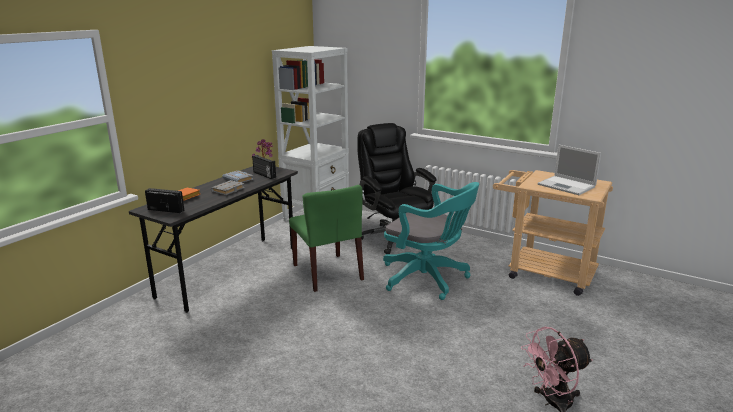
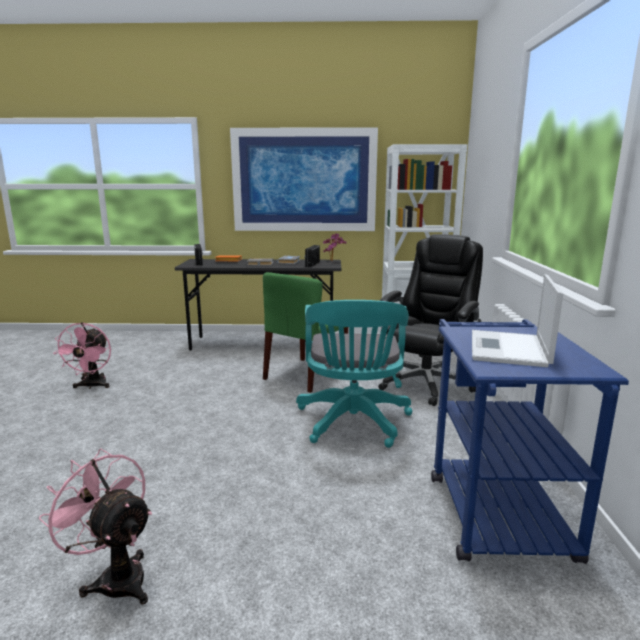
camera: 60 degrees right, 5 degrees down
(212, 389) = (92, 386): none -> pink fan
(213, 91) = (304, 180): none -> picture
(543, 272) = (493, 506): beige cart -> blue cart

